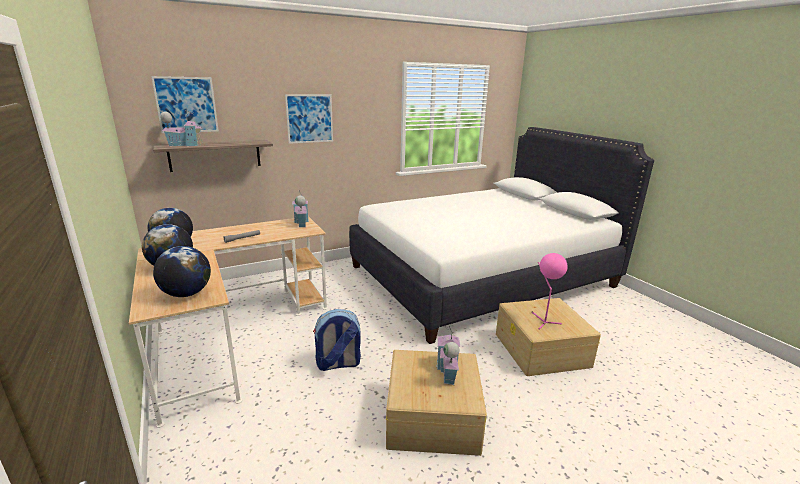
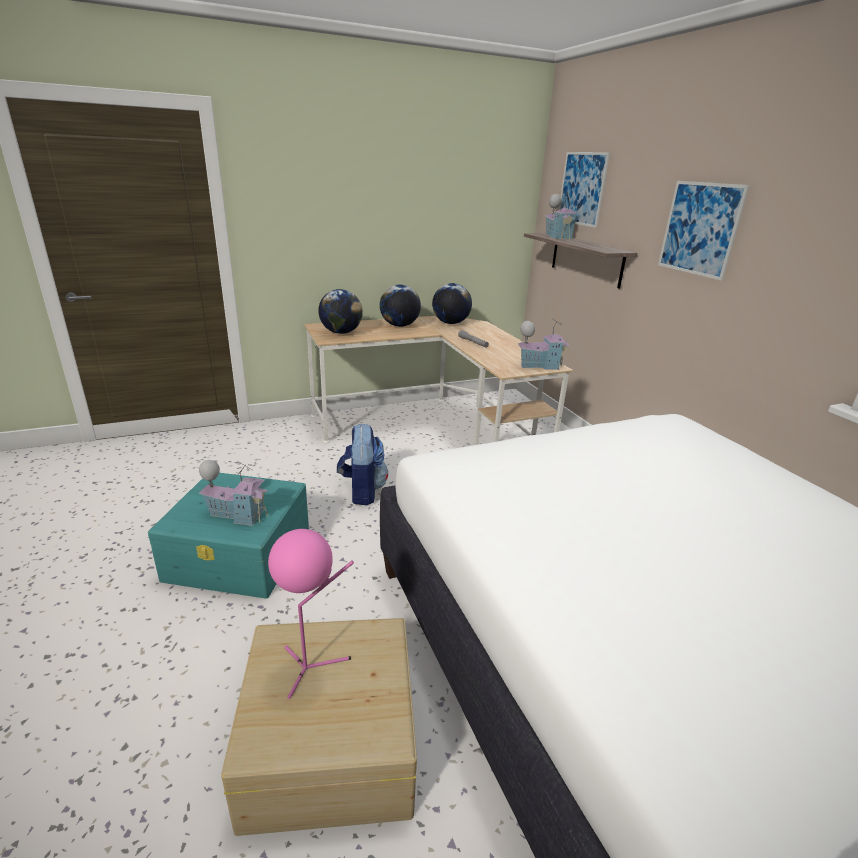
camera: 95 degrees right, 5 degrees up
(433, 415) = (240, 553): beige storage box -> turquoise storage box

